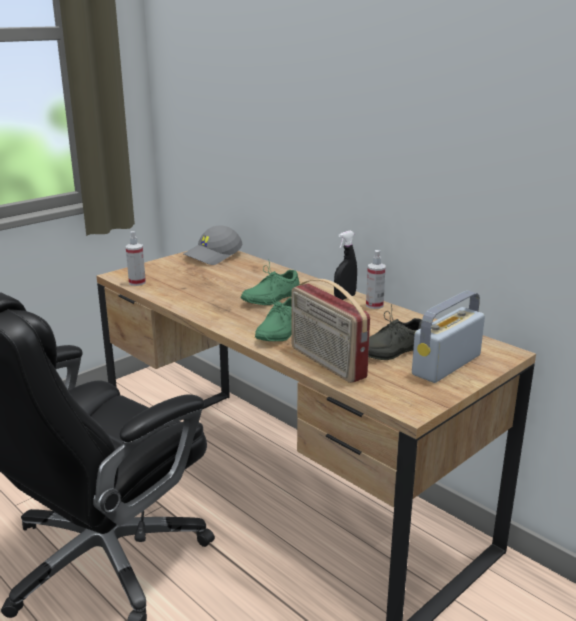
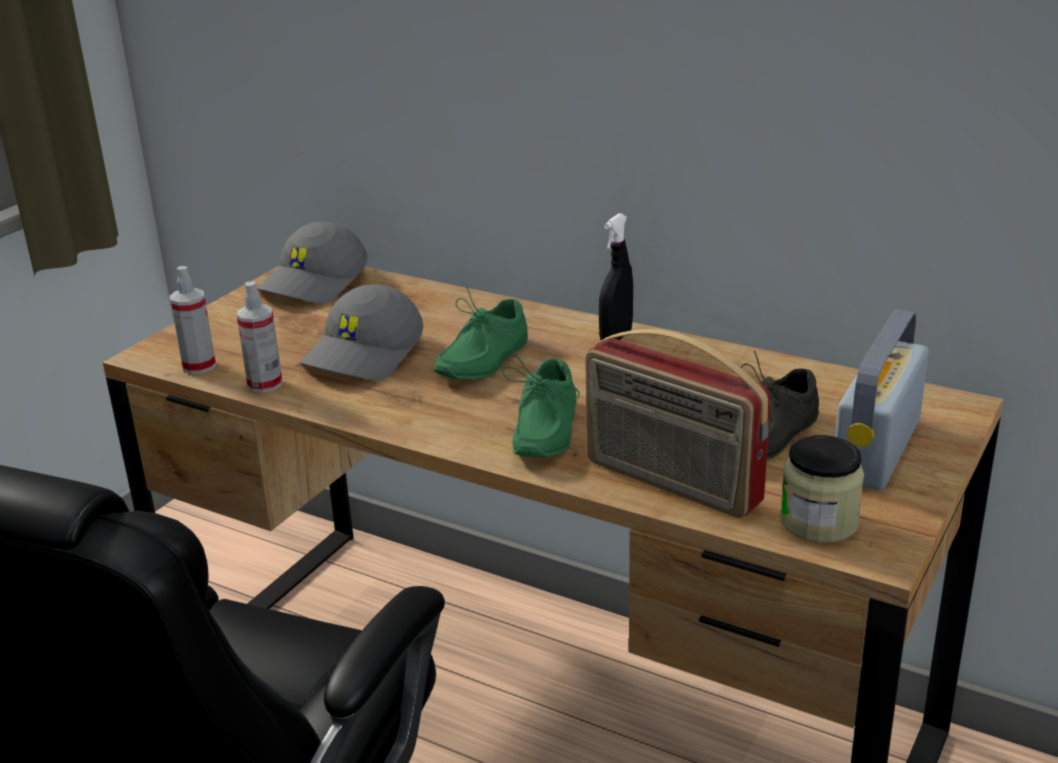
camera: 15 degrees left, 5 degrees up
(216, 288) = (365, 355): none -> grey cap
(374, 305) = (678, 345): spray bottle -> spray bottle (265, 384)
(390, 391) = (819, 522): none -> jar

